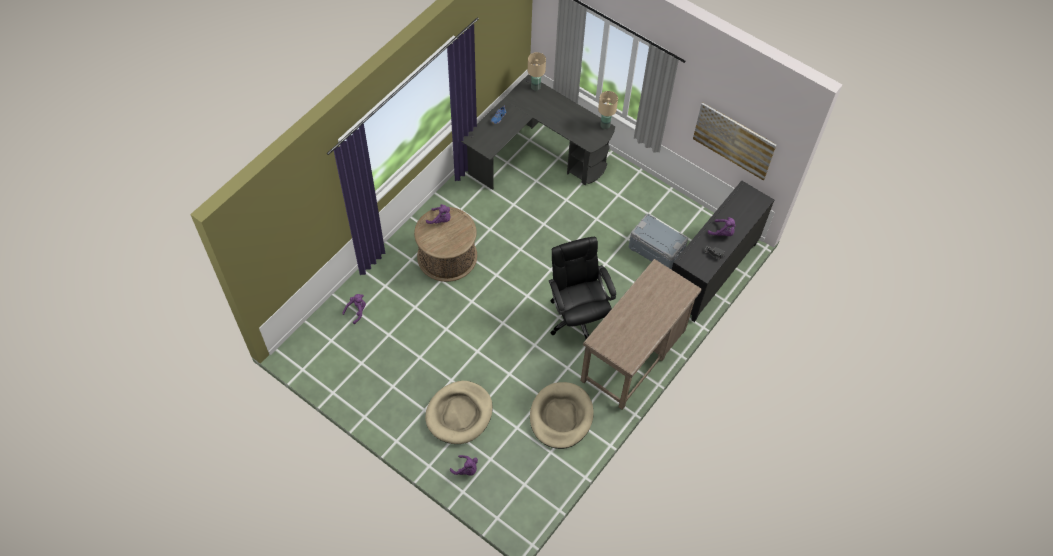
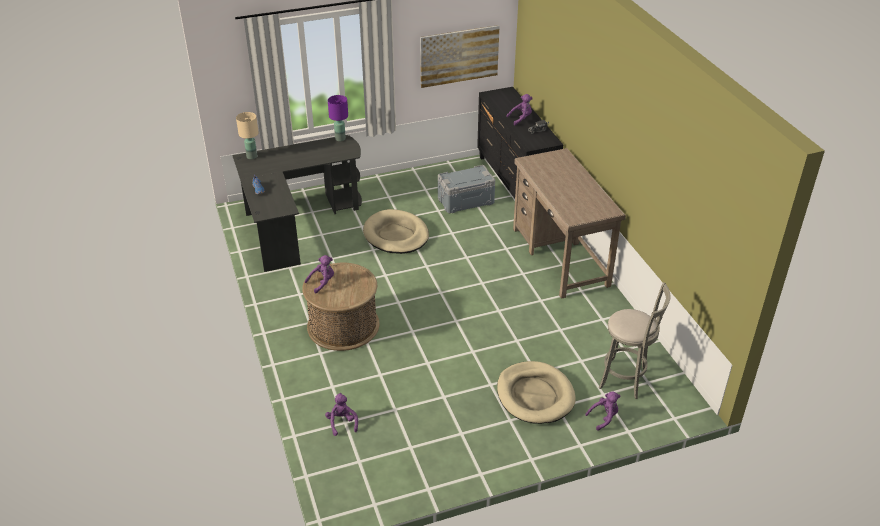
camera: 55 degrees left, 20 degrees down
(517, 467) = (626, 379): none -> grey stool
(561, 416) = (590, 326): beige dog bed -> beige dog bed (396, 235)
(577, 317) = (493, 272): black office chair -> none
(605, 125) = (340, 138): beige table lamp -> purple table lamp

